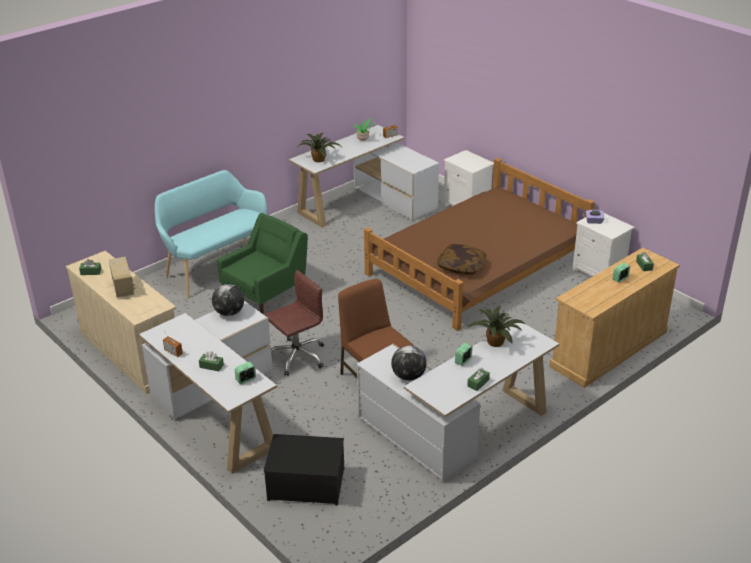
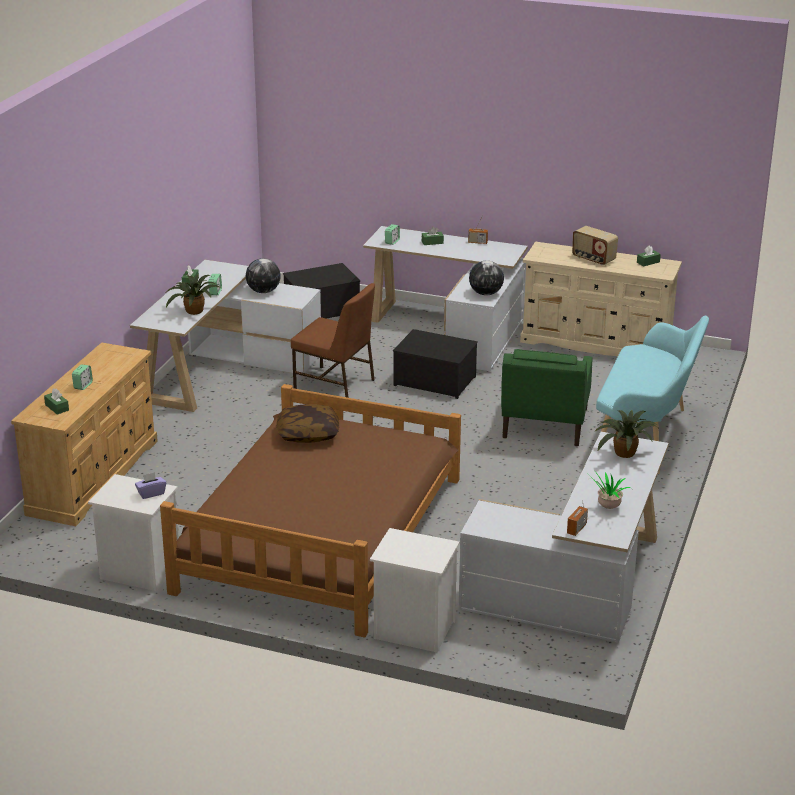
camera: 150 degrees right, 5 degrees down
(297, 357) = (434, 381): brown office chair -> storage box

